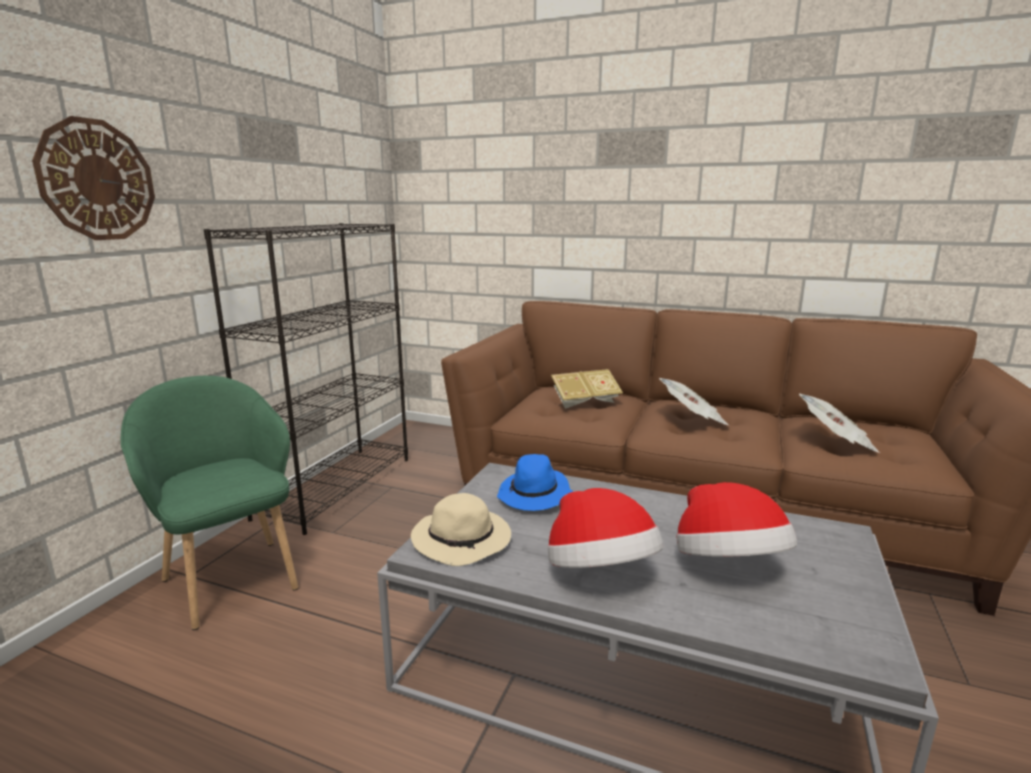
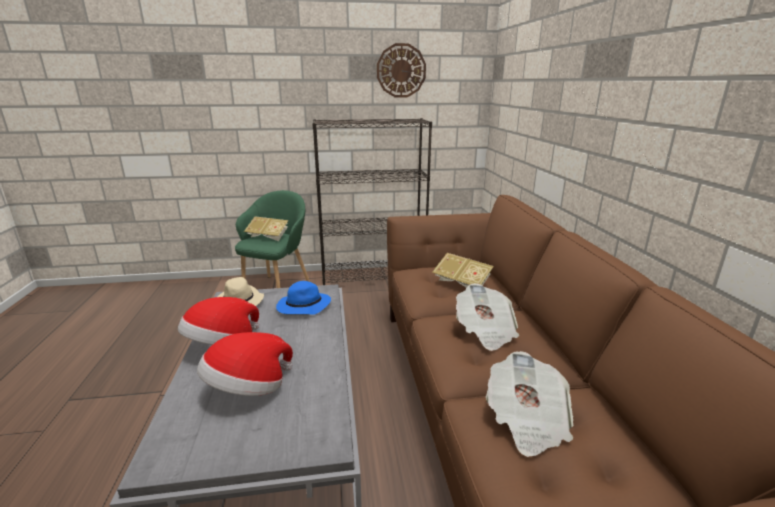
camera: 60 degrees right, 5 degrees up
(97, 180) = (263, 96): wall clock -> wall clock (401, 71)
(207, 476) = (268, 237): none -> book

